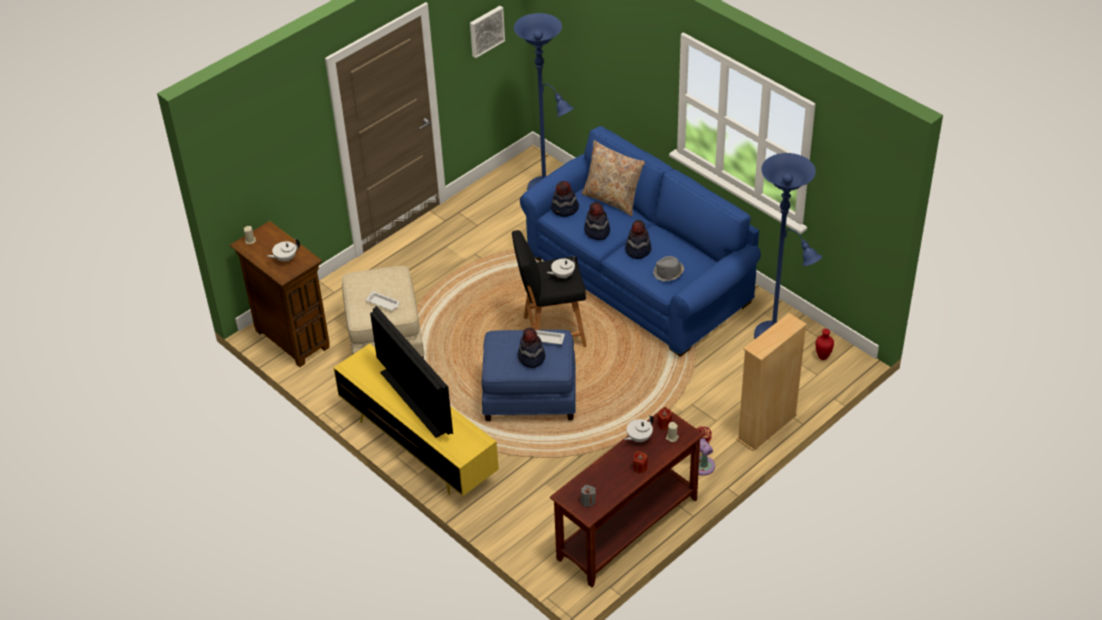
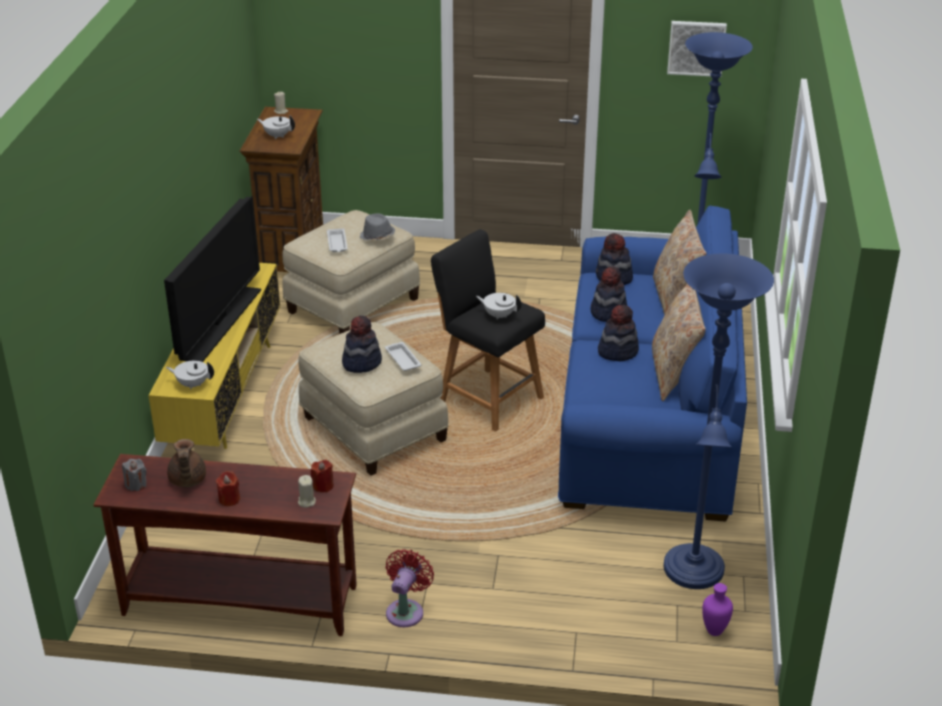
camera: 50 degrees right, 10 degrees down
(529, 398) = (372, 430): blue ottoman -> beige ottoman
(605, 478) = (187, 480): none -> brown teapot
(639, 438) = (280, 476): white teapot -> white teapot (192, 384)
(668, 273) = (609, 389): grey hat -> grey hat (377, 236)
(680, 241) = (674, 374): none -> beige pillow
(766, 428) = (529, 639): beige bookcase -> none
(823, 357) = (714, 632): red vase -> purple vase

